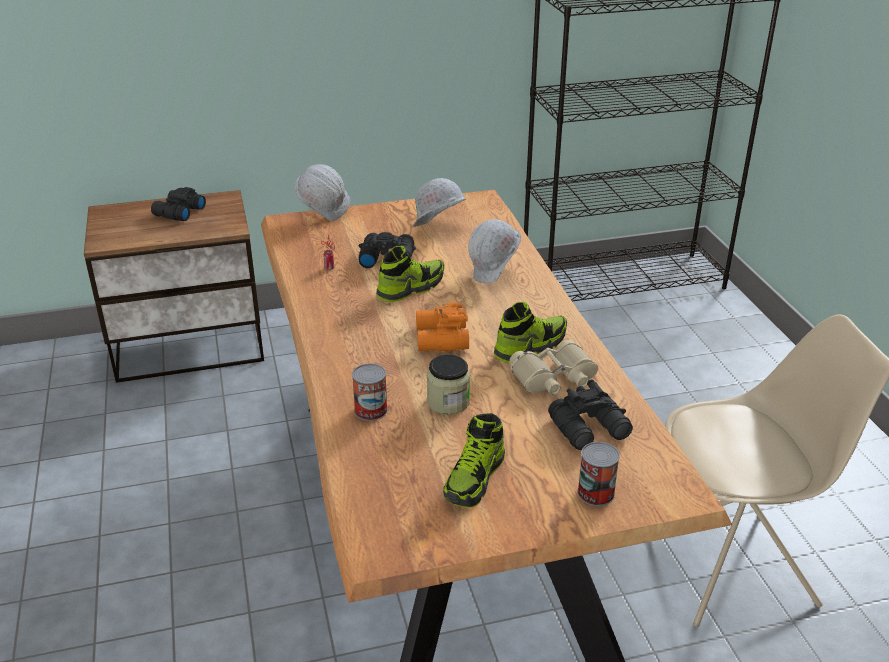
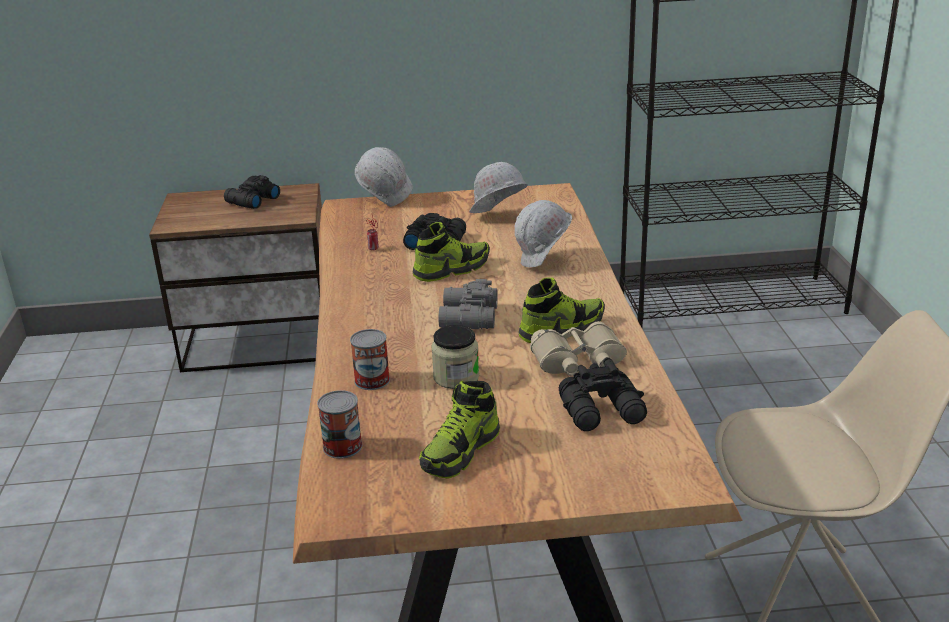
camera: 10 degrees right, 5 degrees down
(440, 339) = (467, 318): orange binoculars -> grey binoculars
(596, 493) = (589, 474): can -> can (342, 446)

